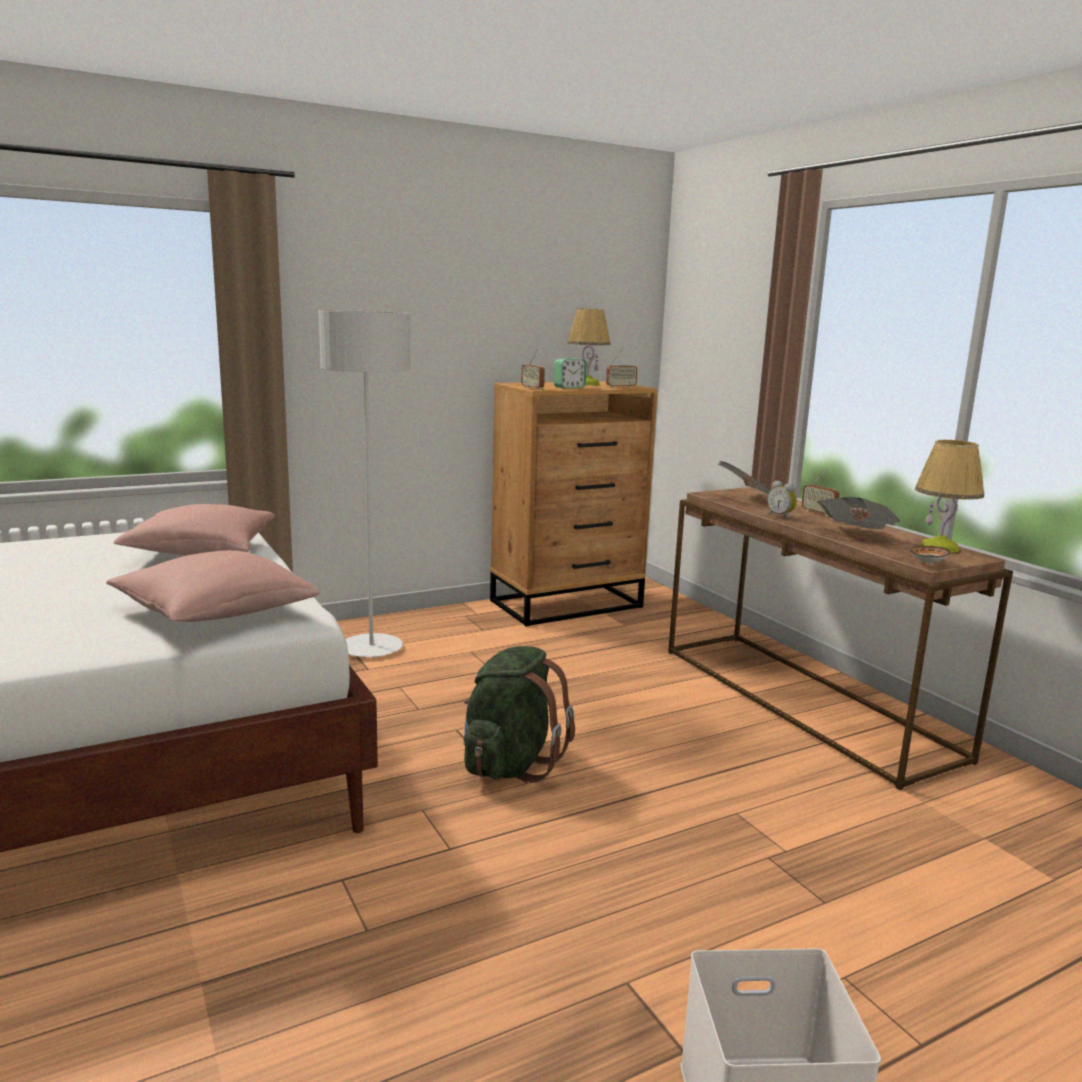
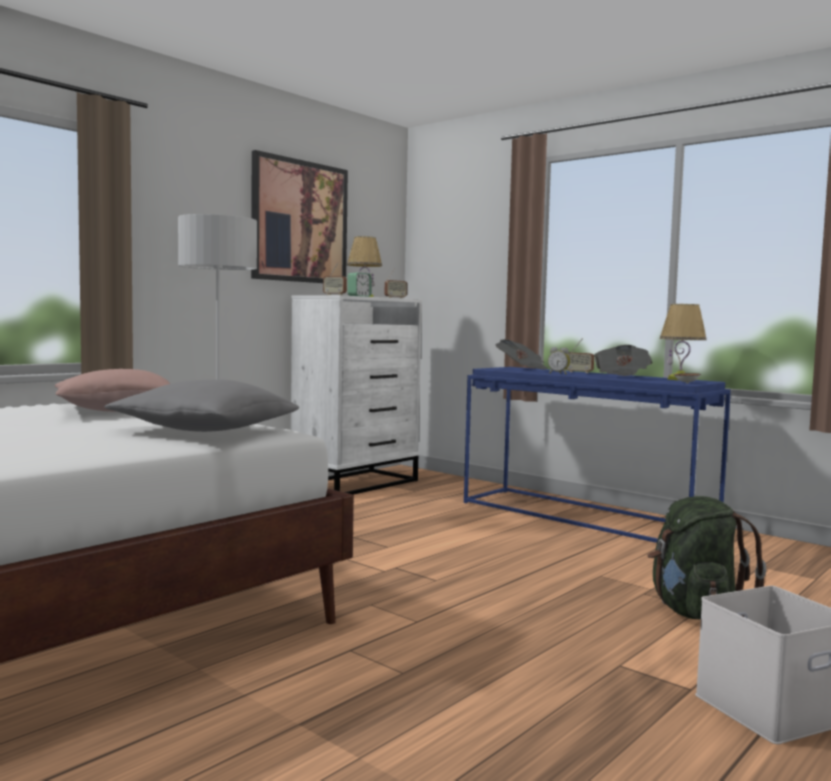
camera: 20 degrees left, 10 degrees down
(214, 612) = (205, 430): pink pillow -> grey pillow
(508, 292) = (299, 221): none -> picture
(510, 764) = (412, 572): green backpack -> green backpack (695, 612)
(568, 604) = (356, 483): brown dresser -> white dresser
(806, 701) = (586, 517): brown console table -> blue console table

